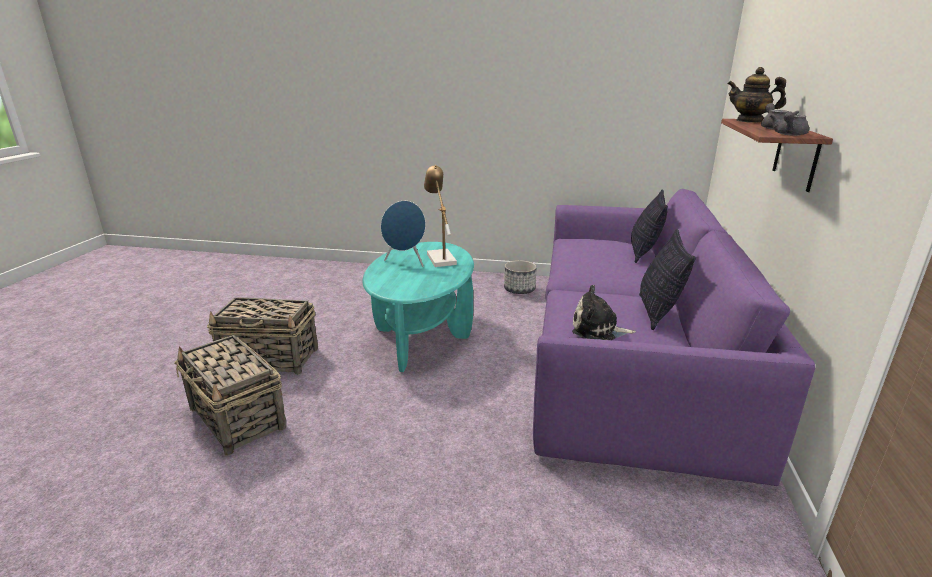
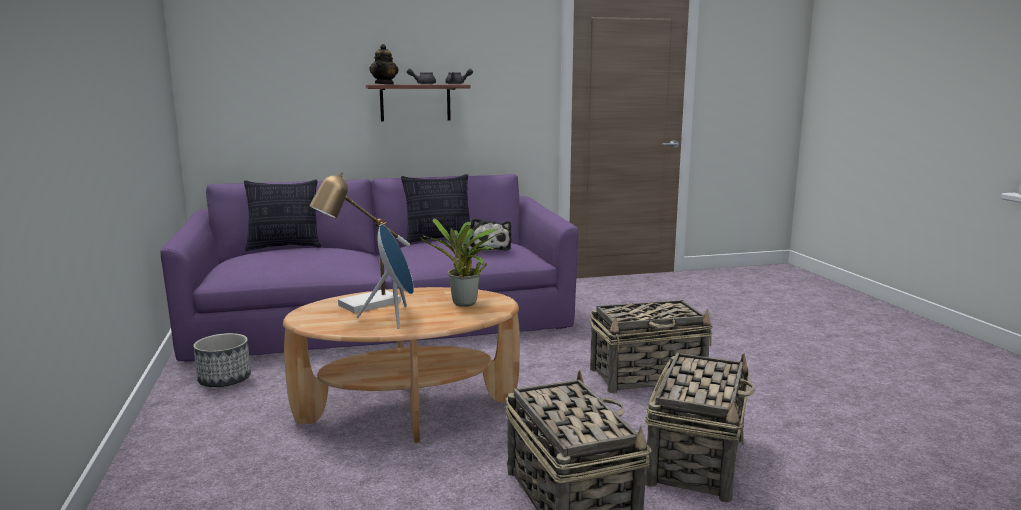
camera: 115 degrees left, 10 degrees down
(374, 460) = (648, 376): none -> basket
(406, 282) = (464, 305): none -> potted plant
(422, 334) = (408, 411): turquoise coffee table -> brown coffee table

